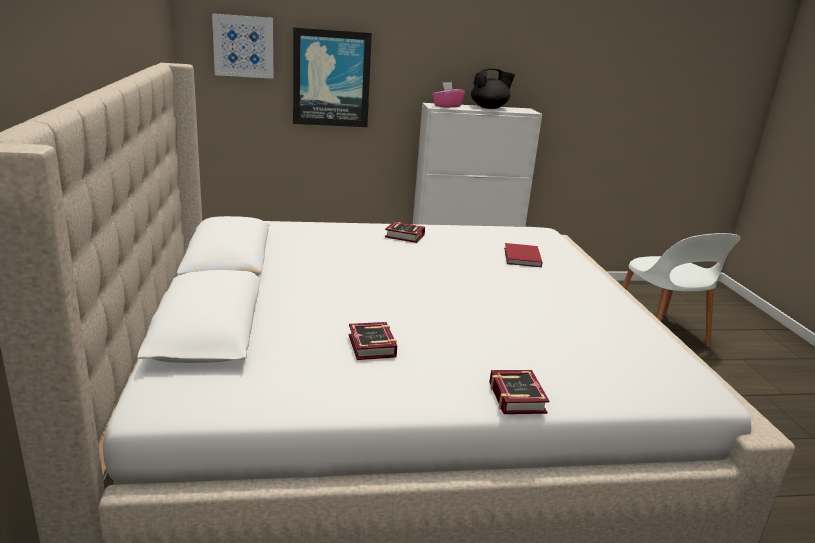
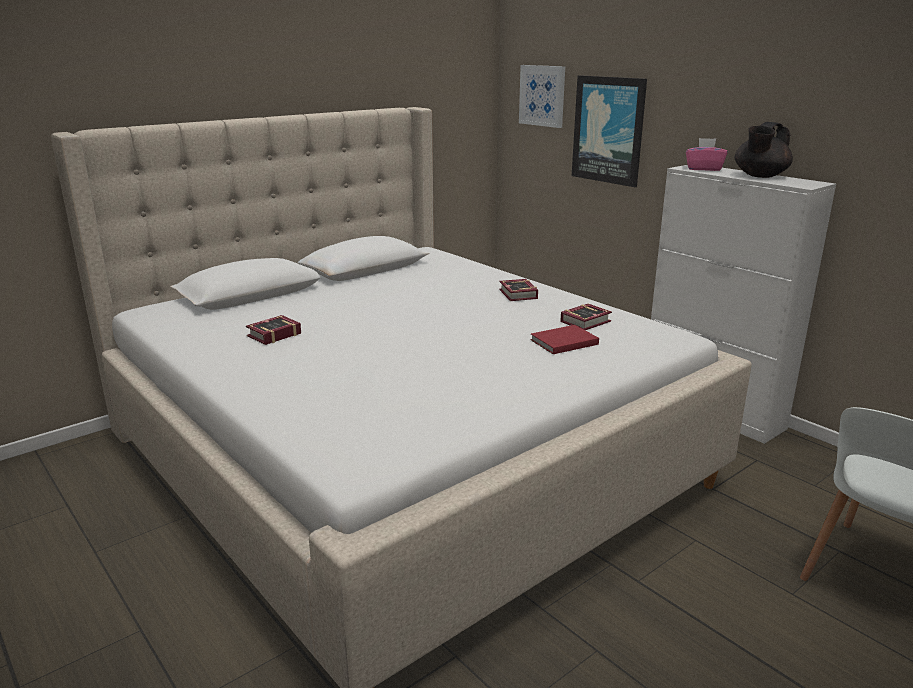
camera: 60 degrees right, 0 degrees up
(489, 108) = (760, 176): black teapot -> black teapot turned 90 degrees clockwise
(517, 396) = (247, 393): book -> book (587, 321)

